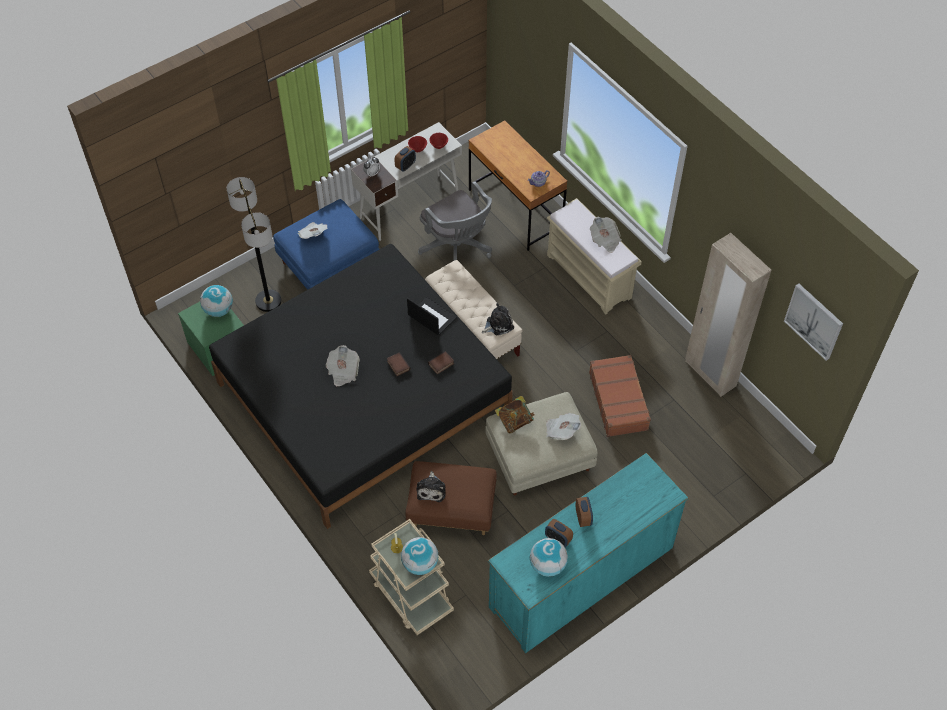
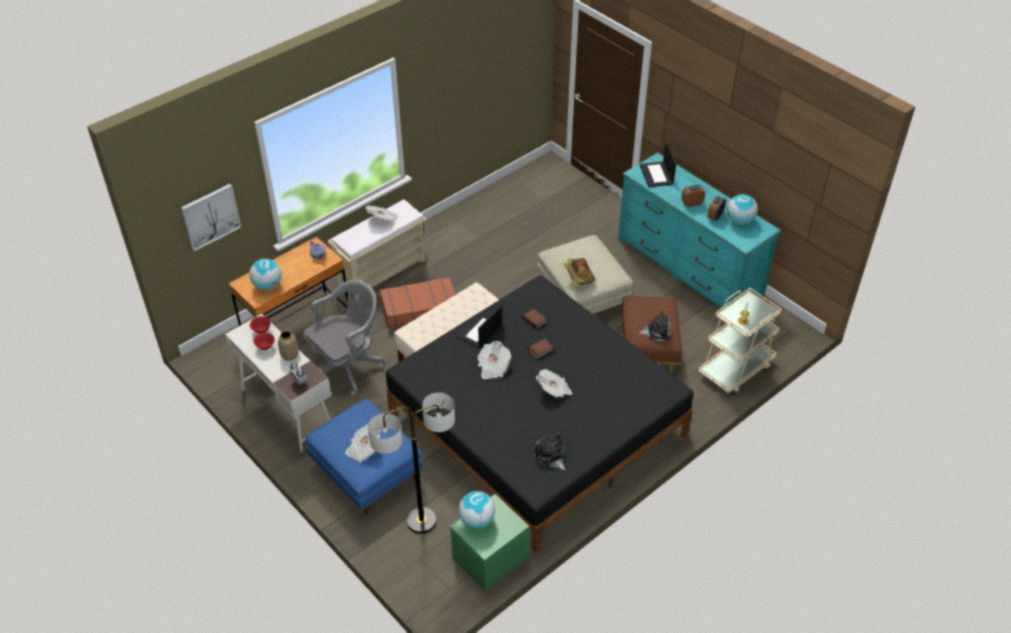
camera: 95 degrees left, 10 degrees down
(405, 166) = (289, 355): alarm clock -> vase
(420, 564) = (753, 305): globe -> globe (267, 285)
(498, 324) = (473, 296): plush toy -> plush toy (551, 456)
(561, 431) = (583, 251): newspaper -> newspaper (493, 367)
(618, 400) = (517, 250): brown suitcase -> brown suitcase (419, 309)
(641, 488) = (656, 175): none -> laptop
(710, 374) = (483, 199): beige wardrobe -> none
(814, 321) = (526, 48): picture -> picture (210, 216)

